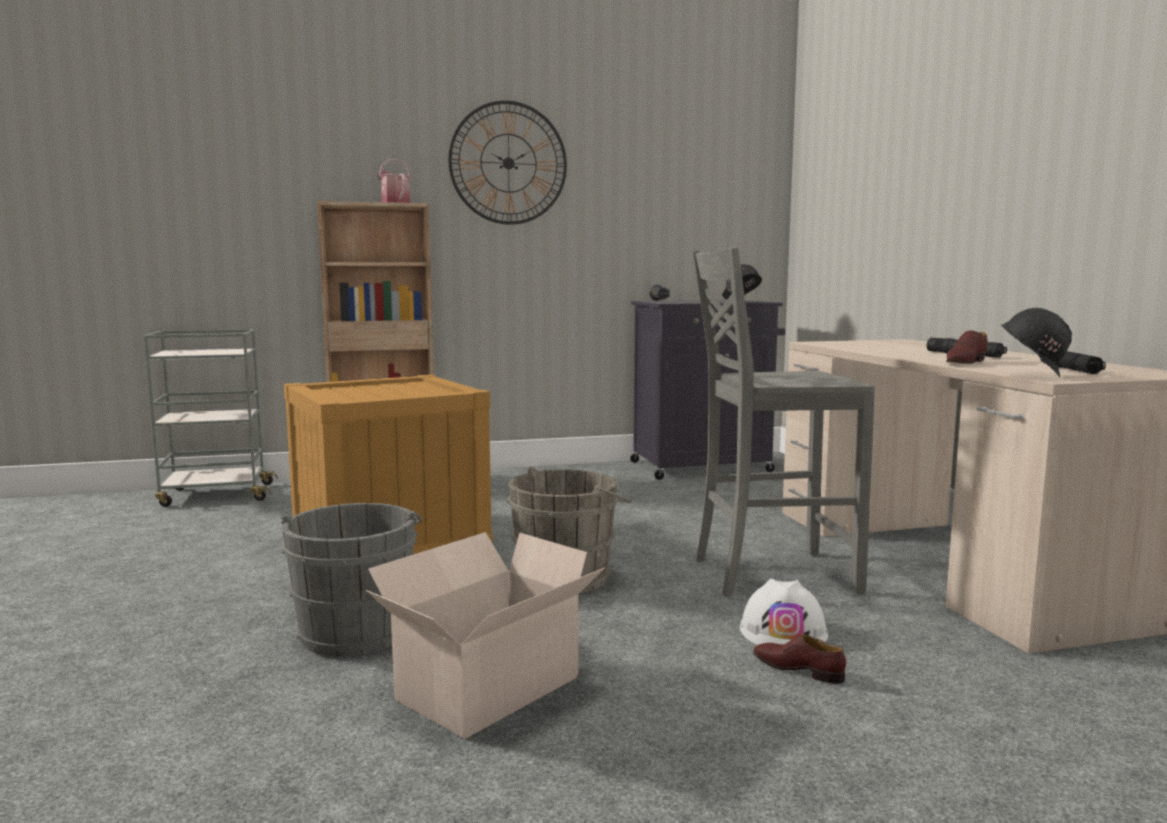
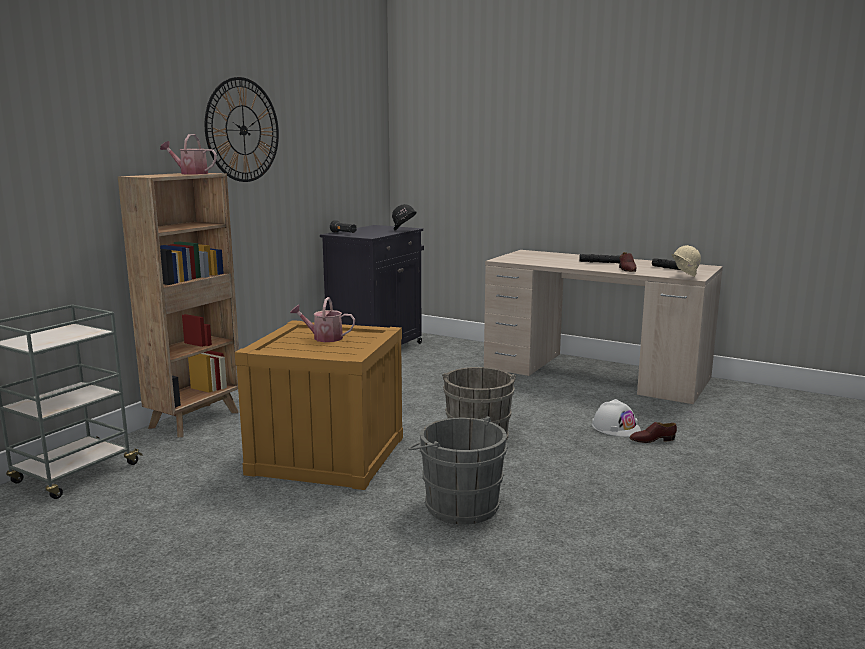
camera: 45 degrees left, 5 degrees up
(398, 389) = (323, 338): none -> watering can
(484, 690) = (582, 500): cardboard box -> none
(770, 574) = (553, 403): grey chair -> none
(1030, 376) = (683, 277): black hard hat -> beige hard hat

